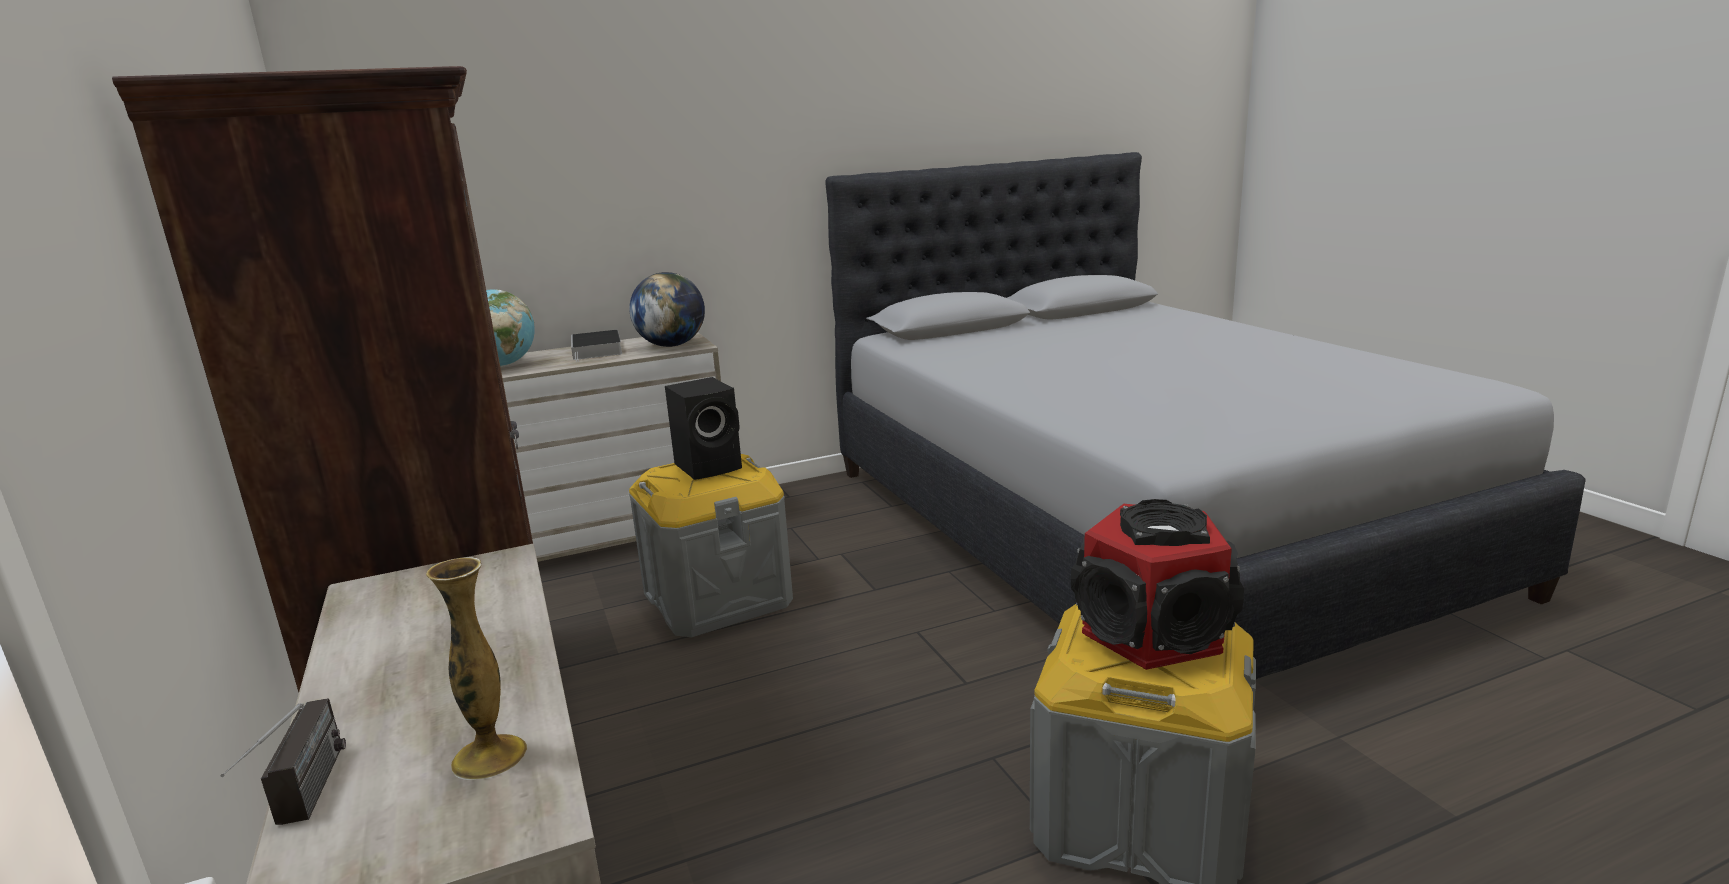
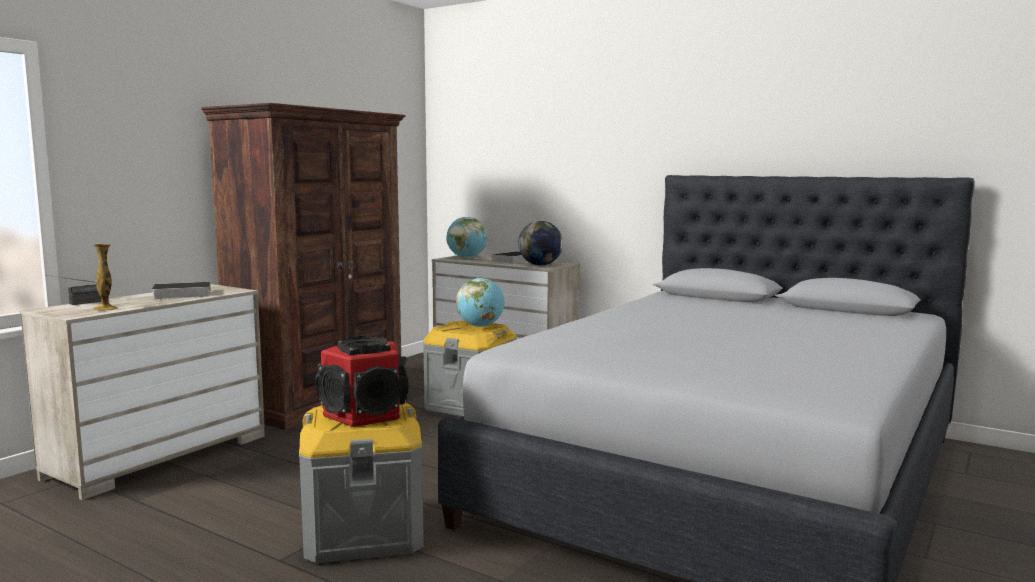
camera: 55 degrees right, 10 degrees down
(438, 633) = (179, 295): none -> book
(710, 466) = (480, 326): black speaker -> globe

